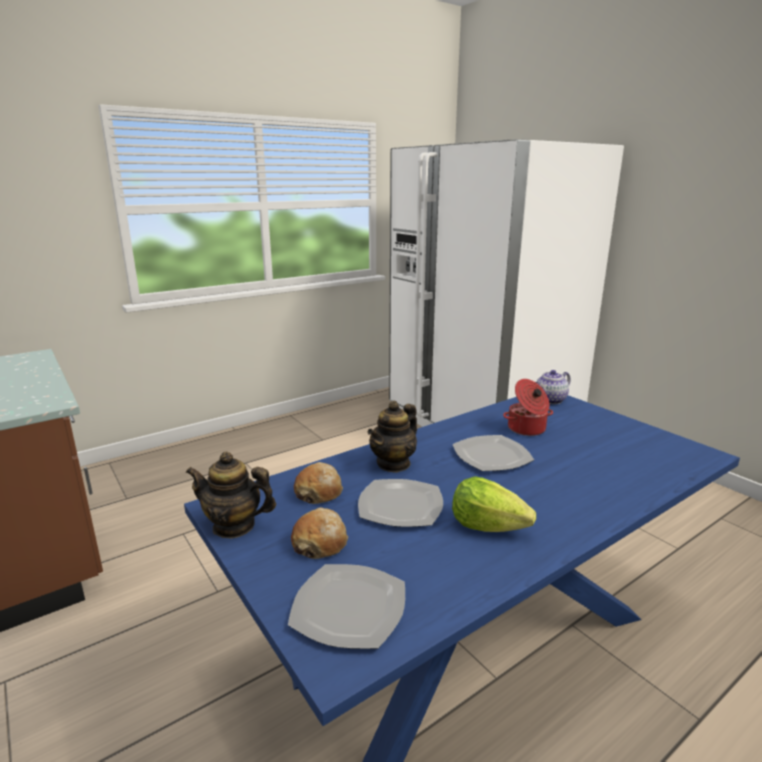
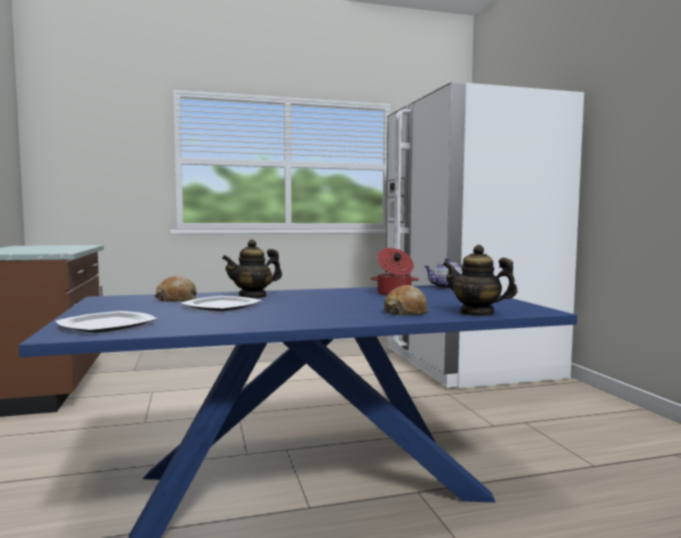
camera: 20 degrees right, 15 degrees down
(234, 526) = (98, 302): teapot -> teapot (477, 313)
(320, 543) = (138, 310): bread -> bread (406, 312)
(487, 526) = (267, 315): lettuce -> none
(490, 455) = (336, 299): plate -> none

